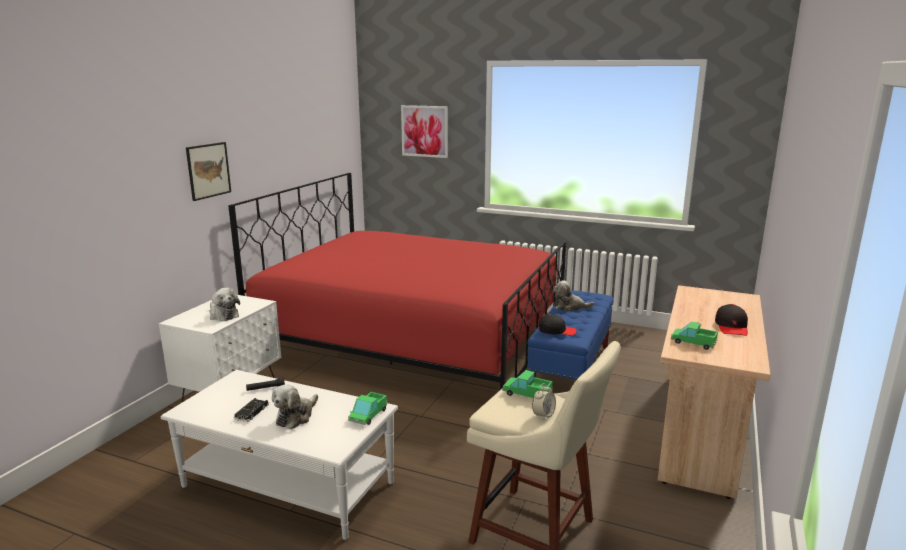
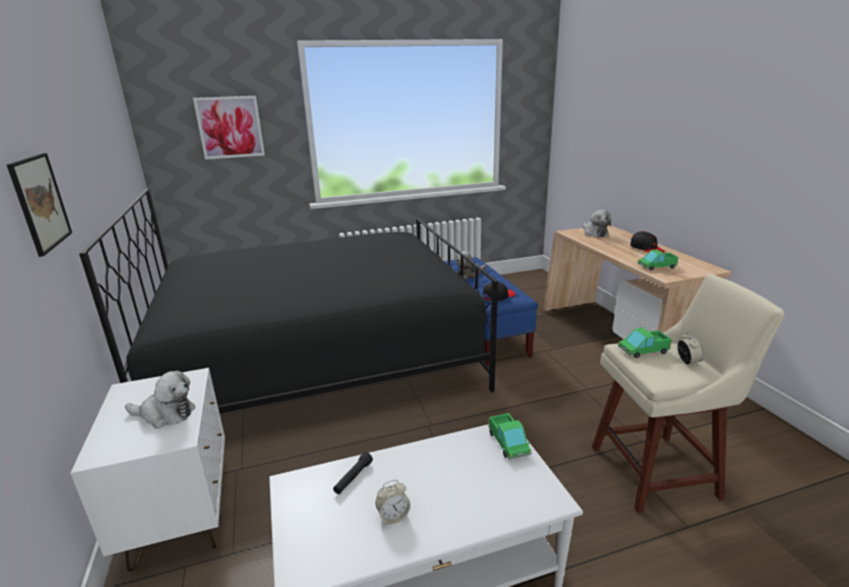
camera: 40 degrees left, 5 degrees up
(252, 413) = (393, 516): black toy car -> alarm clock
(296, 416) = (448, 488): plush toy -> plush toy (594, 233)
(412, 344) = (319, 361): red bed -> black bed

